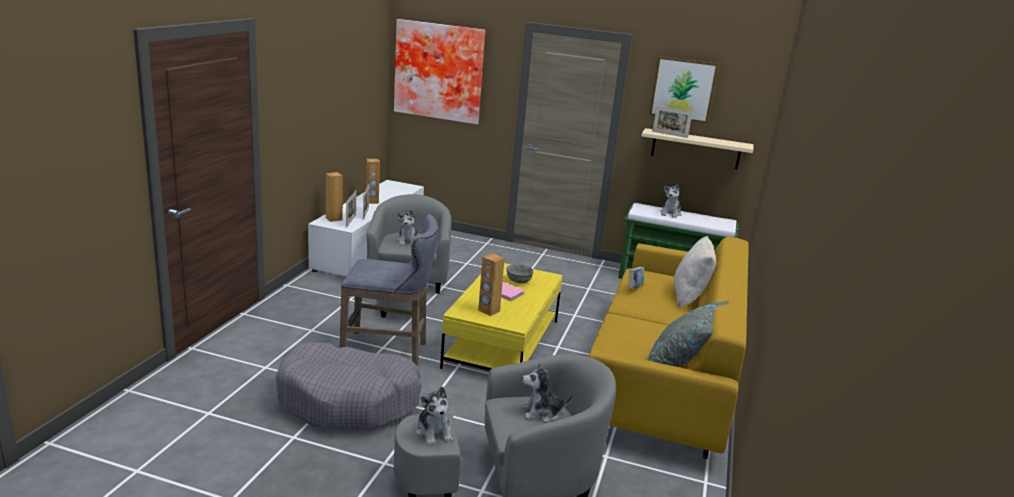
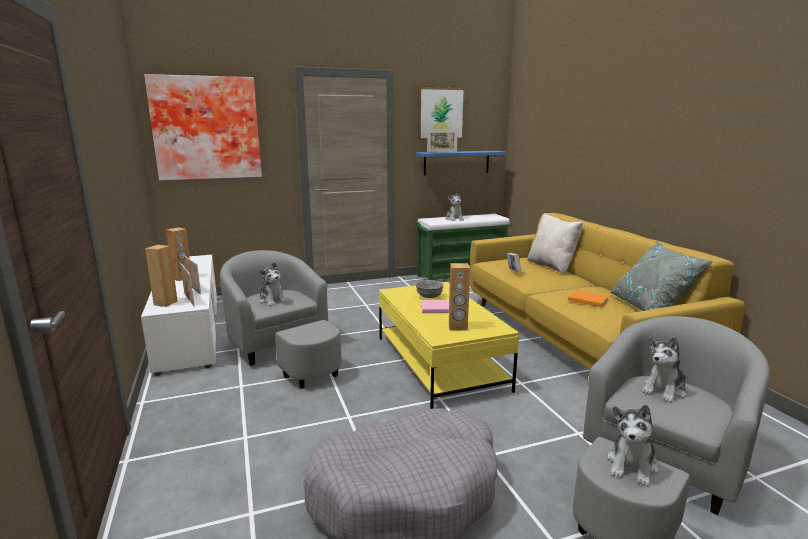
camera: 35 degrees left, 5 degrees down
(389, 350) = (360, 416): grey stool -> none
(434, 432) = (632, 465): plush toy -> plush toy turned 90 degrees clockwise
(634, 334) = (587, 299): none -> orange book
(695, 149) = (456, 162): beige shelf -> blue shelf

